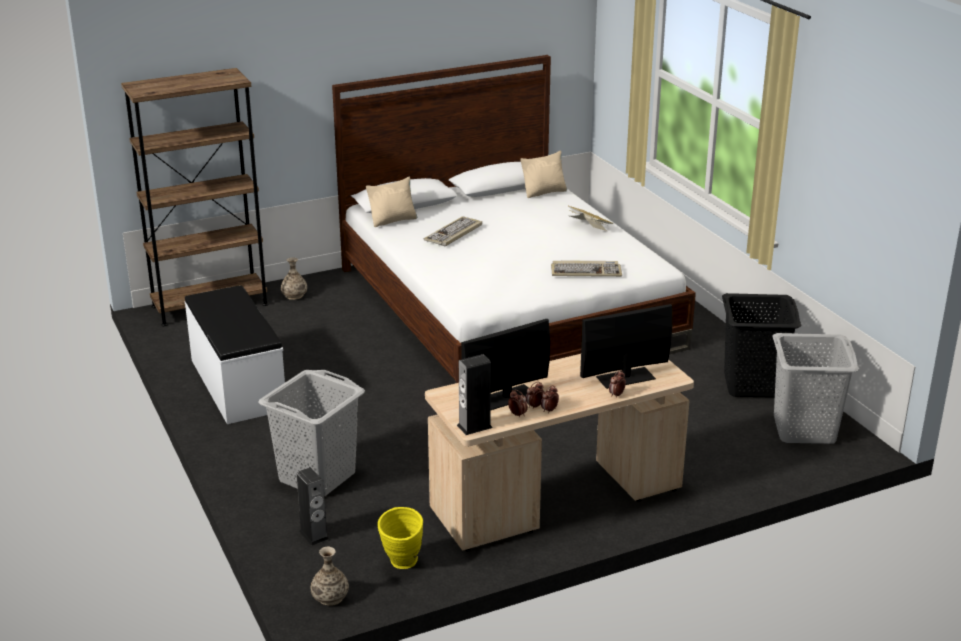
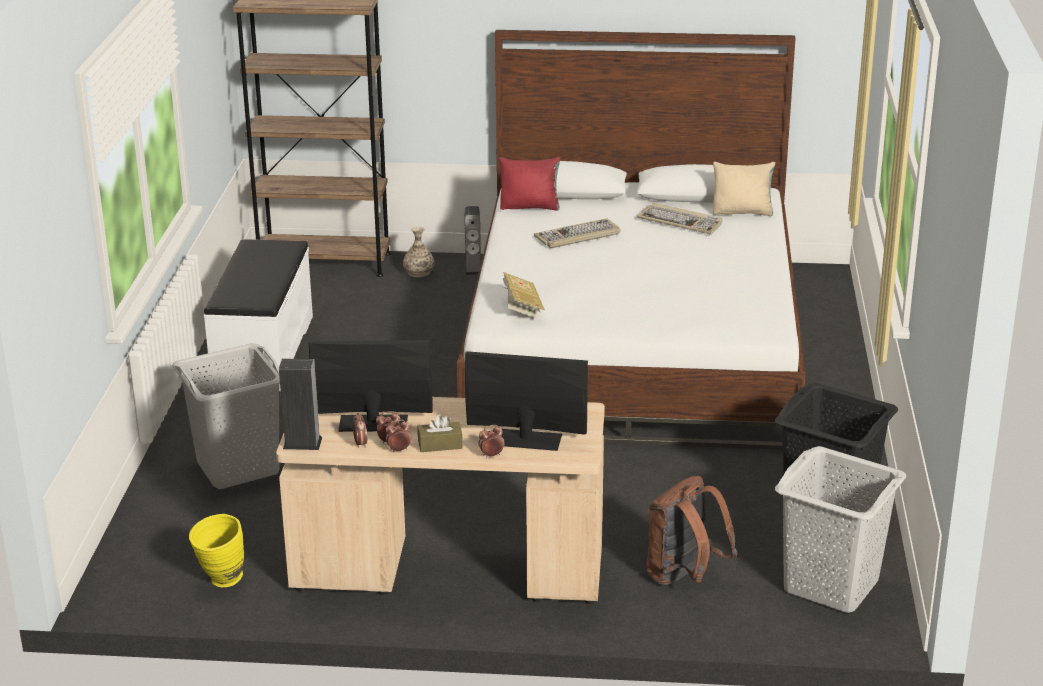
camera: 30 degrees right, 0 degrees up
(314, 535) = (172, 524): speaker -> speaker (473, 269)
(330, 597) = (122, 589): vase -> none
(393, 220) = (530, 206): beige pillow -> red pillow
(573, 398) = (440, 444): none -> brown tissue box
(586, 271) = (675, 315): keyboard -> keyboard (681, 222)
(589, 227) = (745, 264): book -> book (521, 308)
(713, 454) = (684, 577): none -> brown backpack

